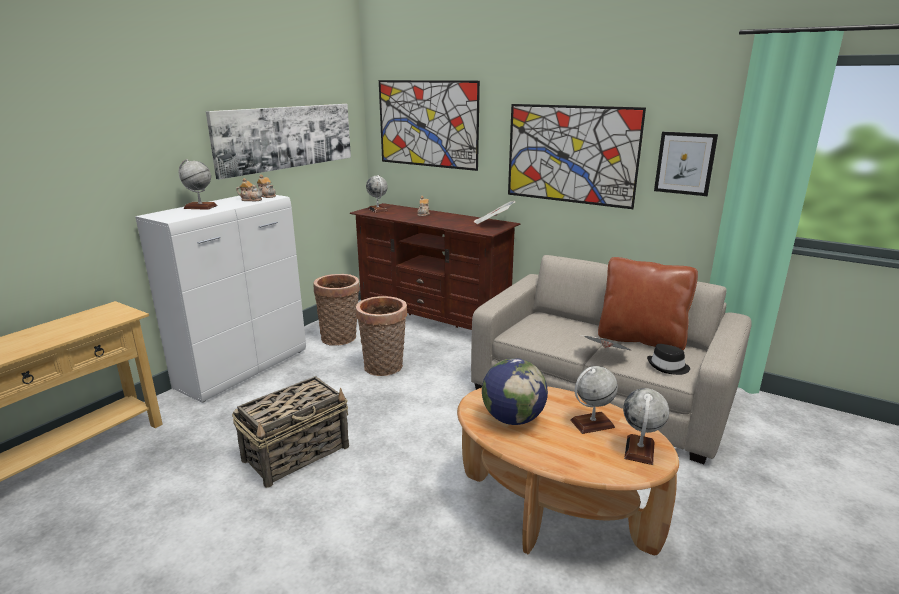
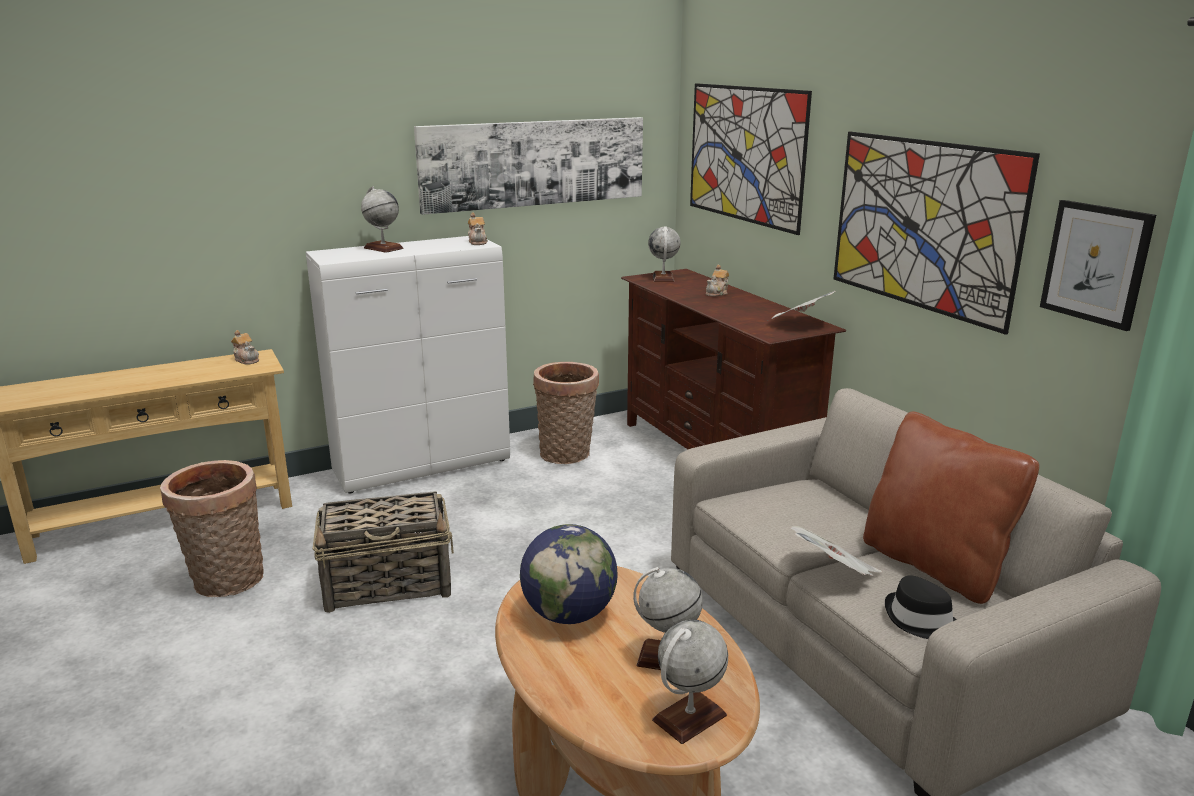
camera: 30 degrees right, 0 degrees up
(251, 200) = (451, 245): teapot -> teapot (247, 360)
(384, 368) = (584, 510): basket -> basket (226, 582)

